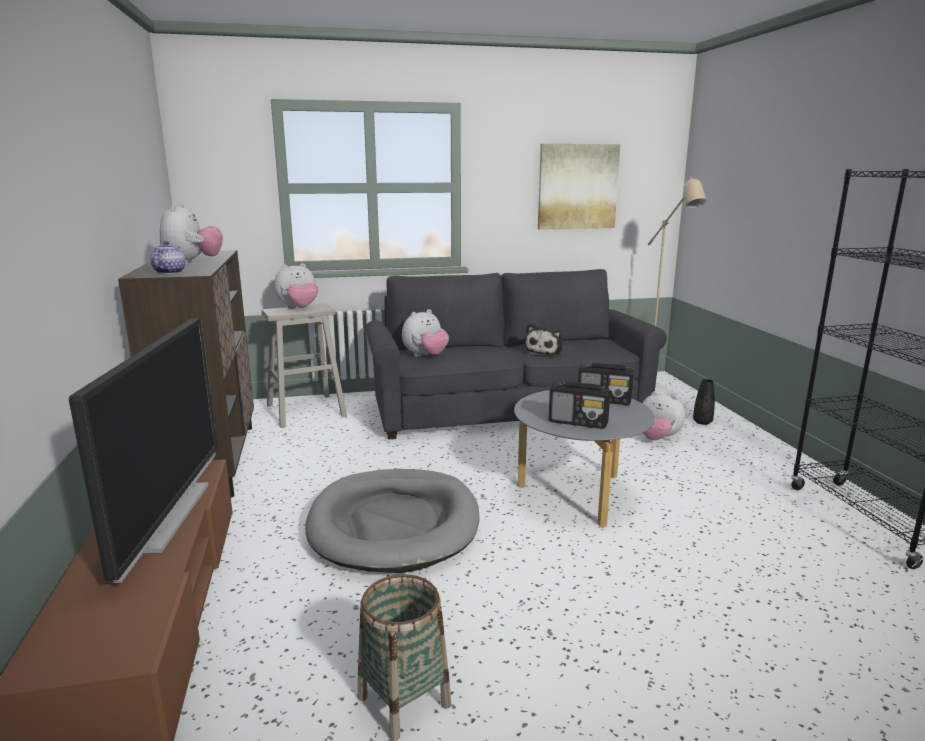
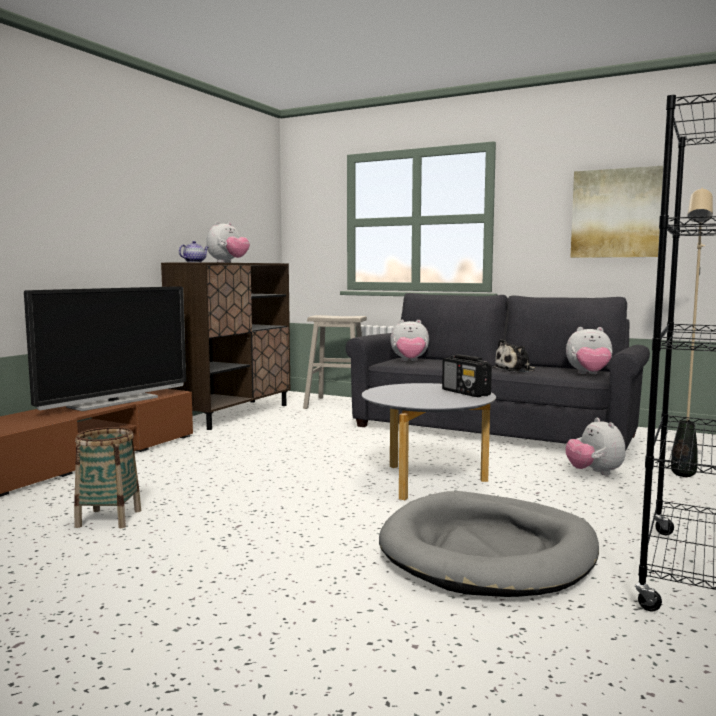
camera: 40 degrees right, 10 degrees down
(299, 308) = (339, 316): plush toy -> plush toy (589, 374)
(394, 524) = (265, 461): grey dog bed -> grey dog bed (488, 551)
(578, 422) = (402, 397): radio -> none

